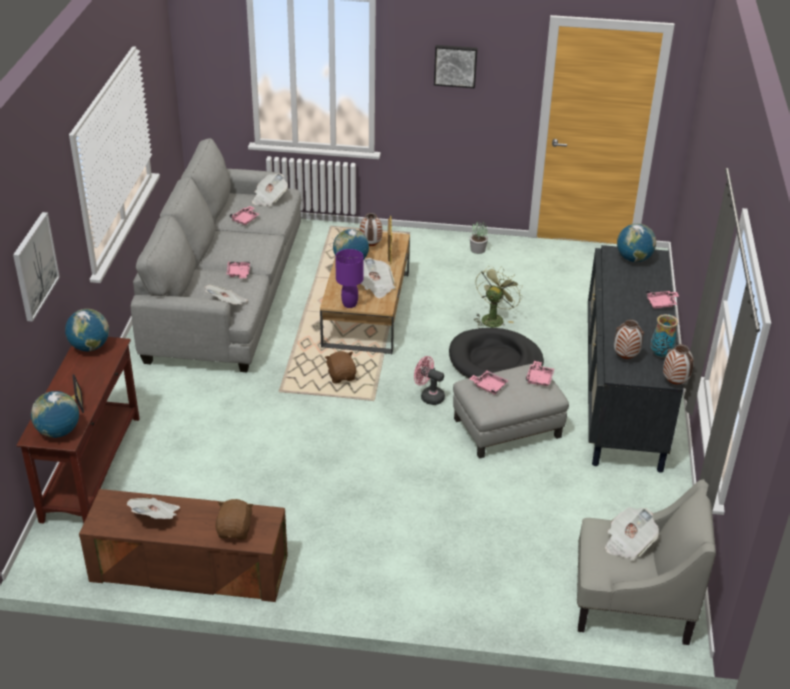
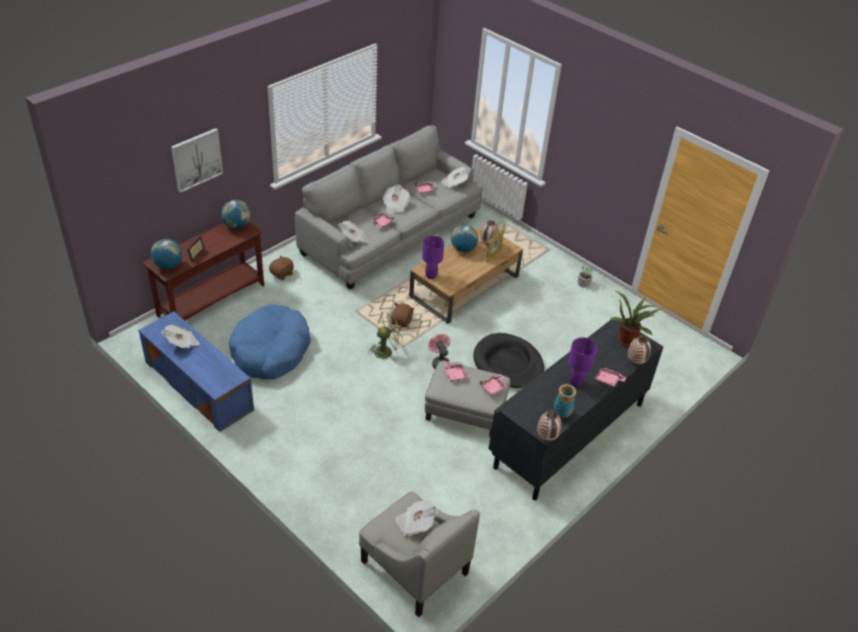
camera: 35 degrees right, 5 degrees up
(187, 569) = (197, 385): brown bench -> blue bench
(232, 484) = (270, 351): none -> blue dog bed
(235, 530) = (211, 374): brown plush toy -> brown plush toy (282, 274)
(376, 287) = (460, 273): newspaper -> newspaper (395, 206)
(455, 65) = (603, 138): picture -> none
(493, 318) = (540, 335): green fan -> green fan (386, 350)
(625, 357) = (534, 402): vase -> vase (636, 362)
(633, 259) = (628, 339): globe -> potted plant
(637, 320) = (575, 382): none -> purple table lamp

